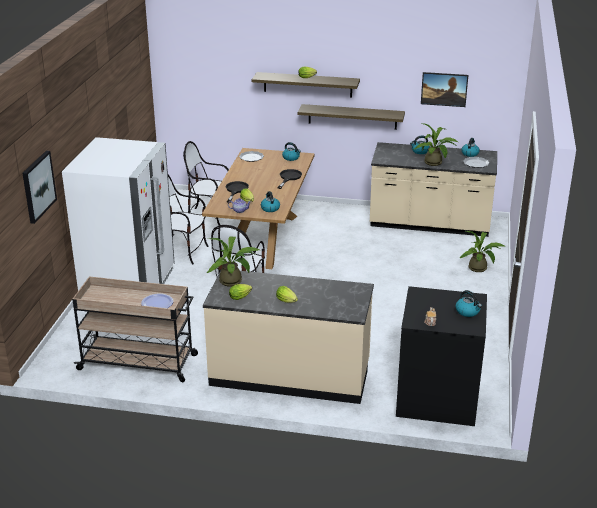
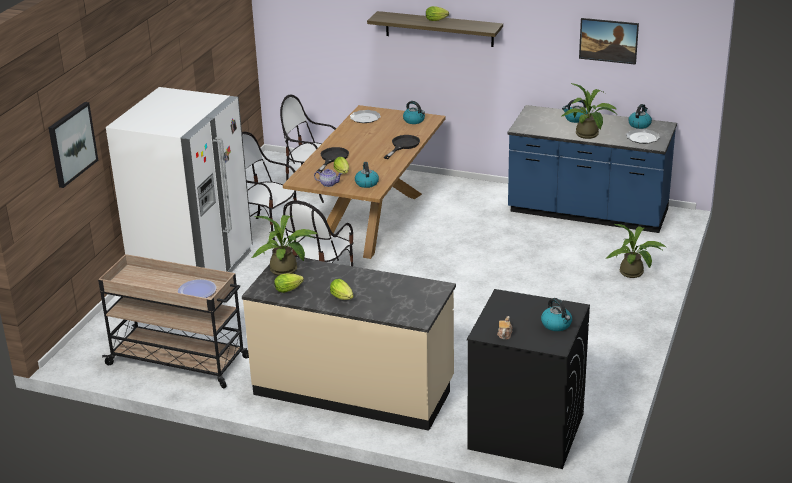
camera: 10 degrees right, 0 degrees up
(352, 116) = (494, 71): shelf -> none
(429, 224) = (587, 212): beige counter -> blue counter

